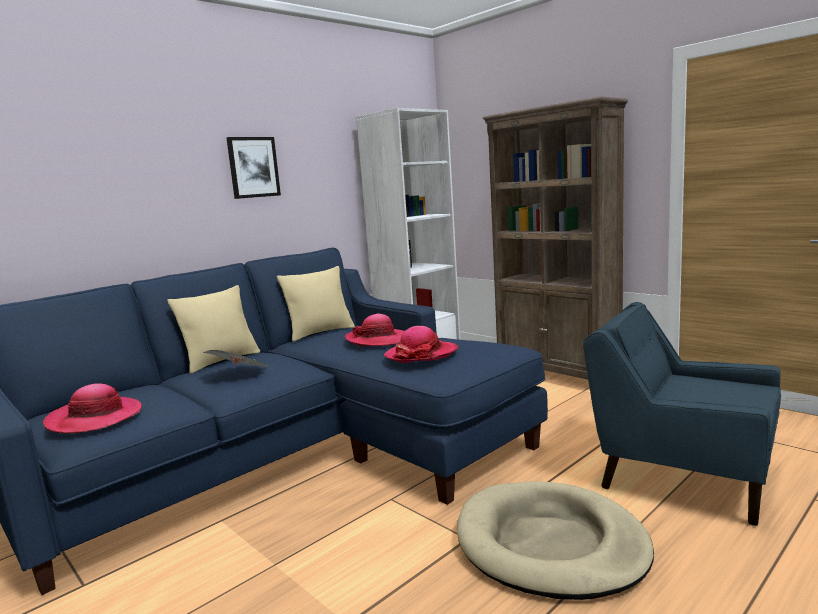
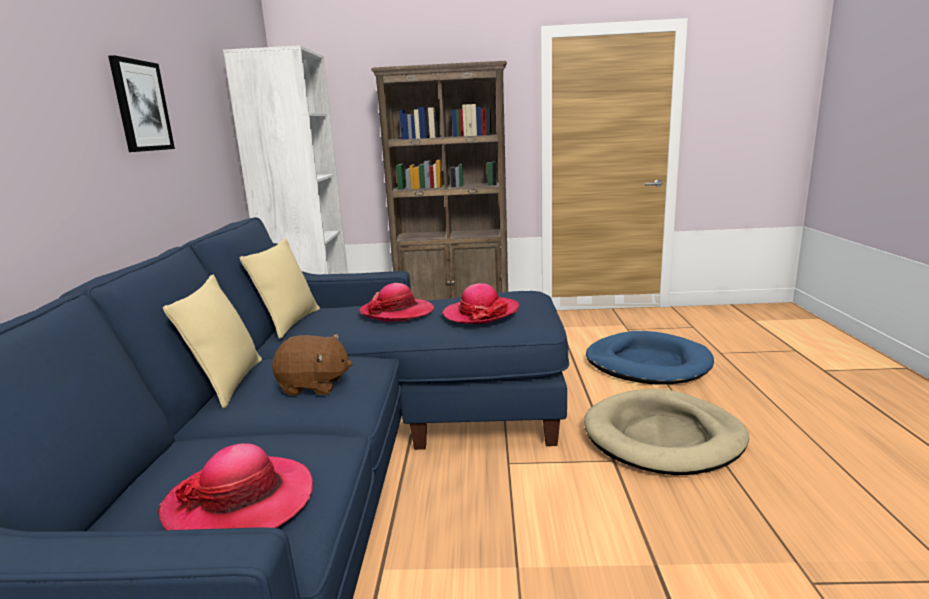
camera: 45 degrees left, 5 degrees up
(241, 375) = (314, 386): newspaper -> brown plush toy
(681, 474) = (647, 363): blue armchair -> blue dog bed

